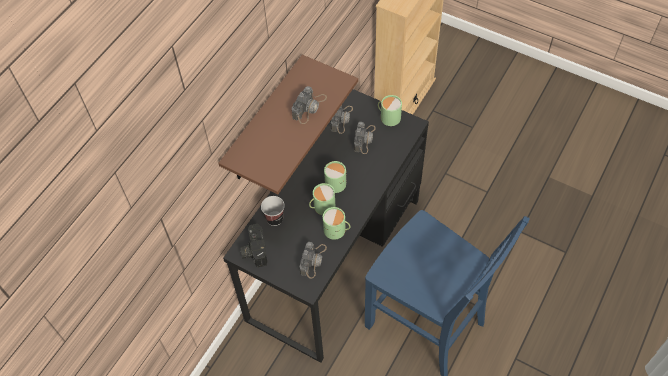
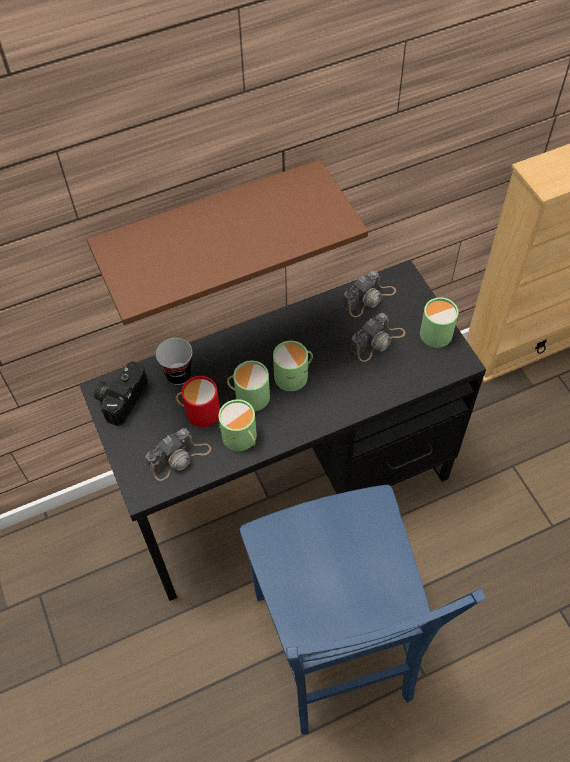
camera: 35 degrees right, 0 degrees up
(302, 230) = (199, 411): none -> red mug
(309, 107) = (265, 233): camera -> none

